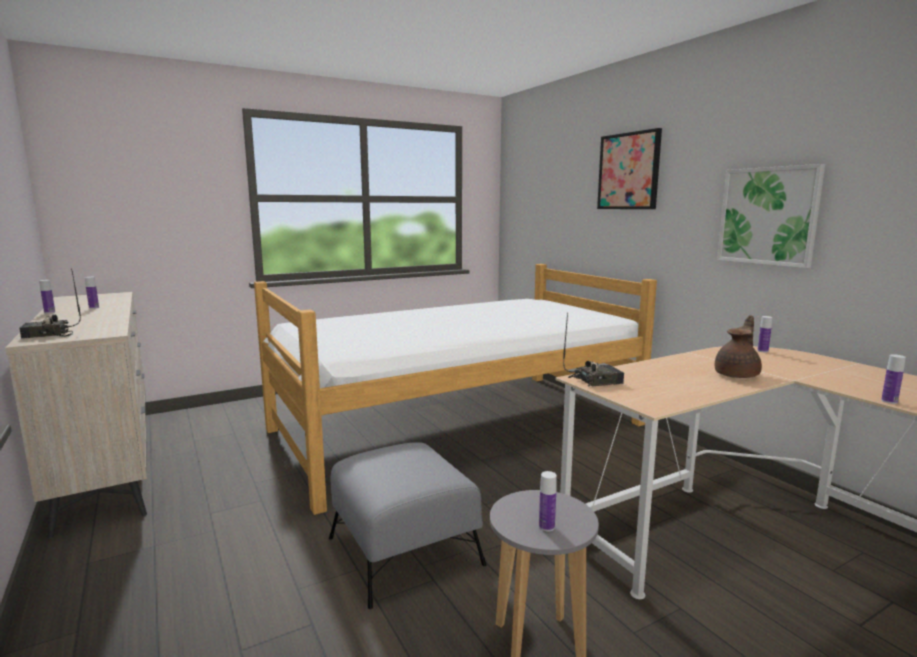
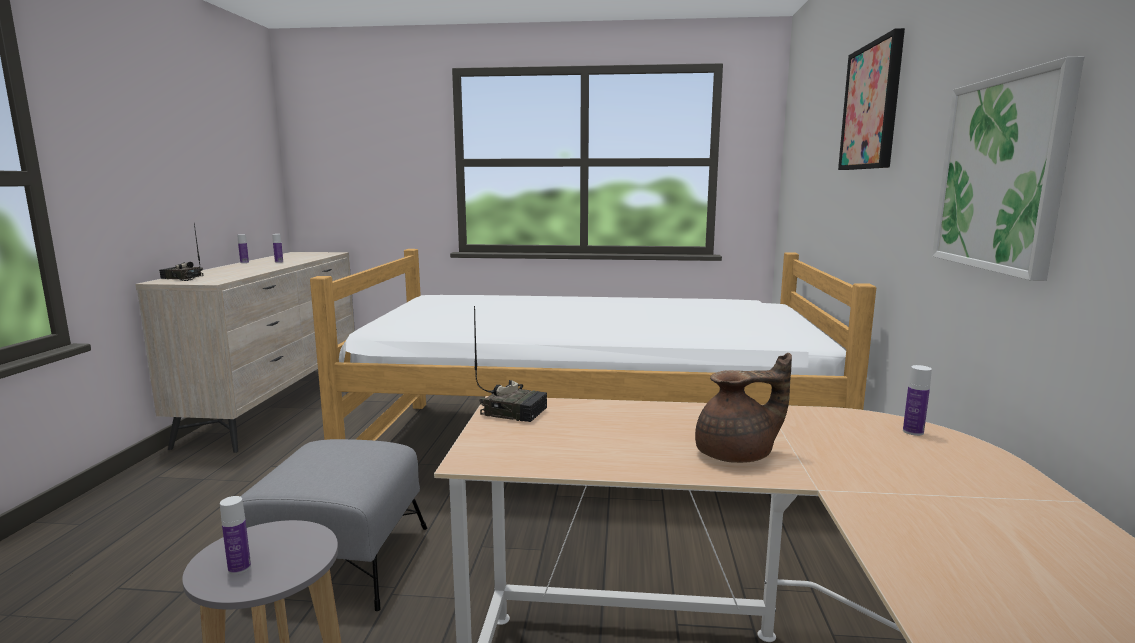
camera: 35 degrees right, 0 degrees up
(889, 401) = (906, 585): bottle -> none

